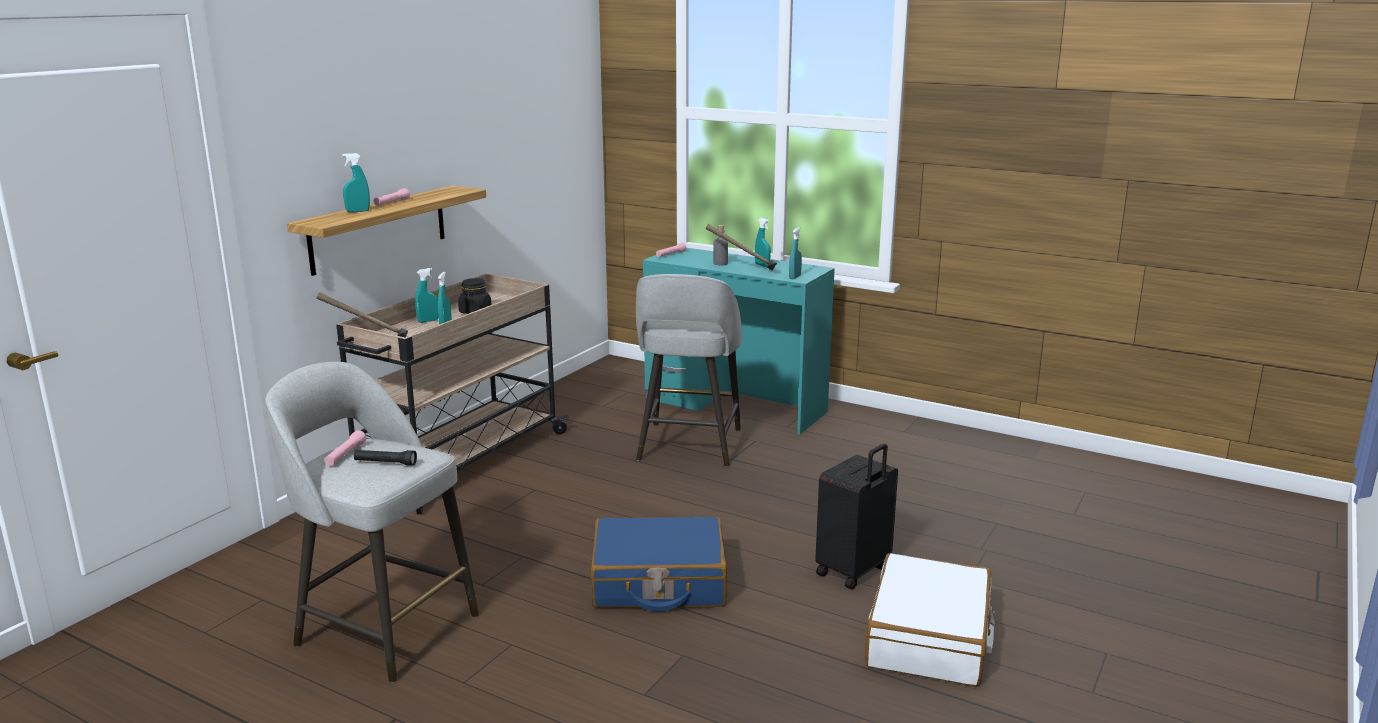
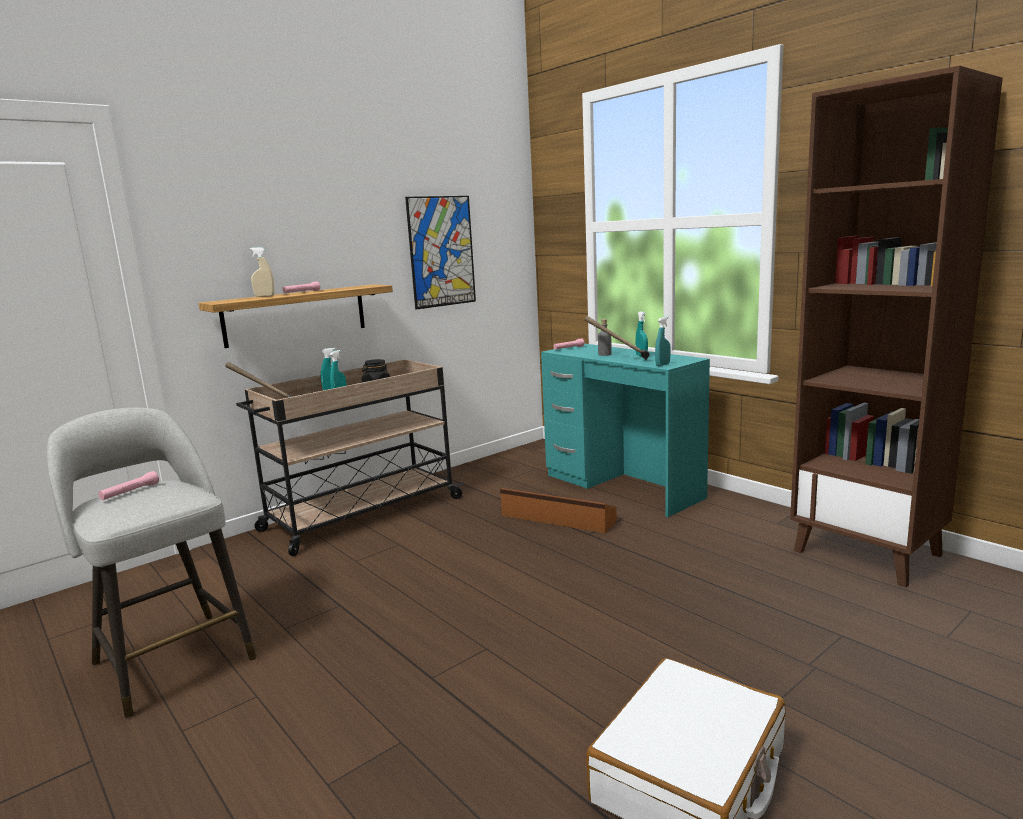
camera: 20 degrees right, 5 degrees down
(358, 211) = (264, 296): turquoise spray bottle -> beige spray bottle
(385, 463) = (148, 502): black flashlight -> none
(516, 140) = (441, 251): none -> picture
(658, 582) = (437, 651): blue suitcase -> none
(688, 446) = (557, 518): grey stool -> brown storage box
(854, 571) = (644, 670): black suitcase -> none
(993, 452) = (868, 553): none -> brown bookcase

